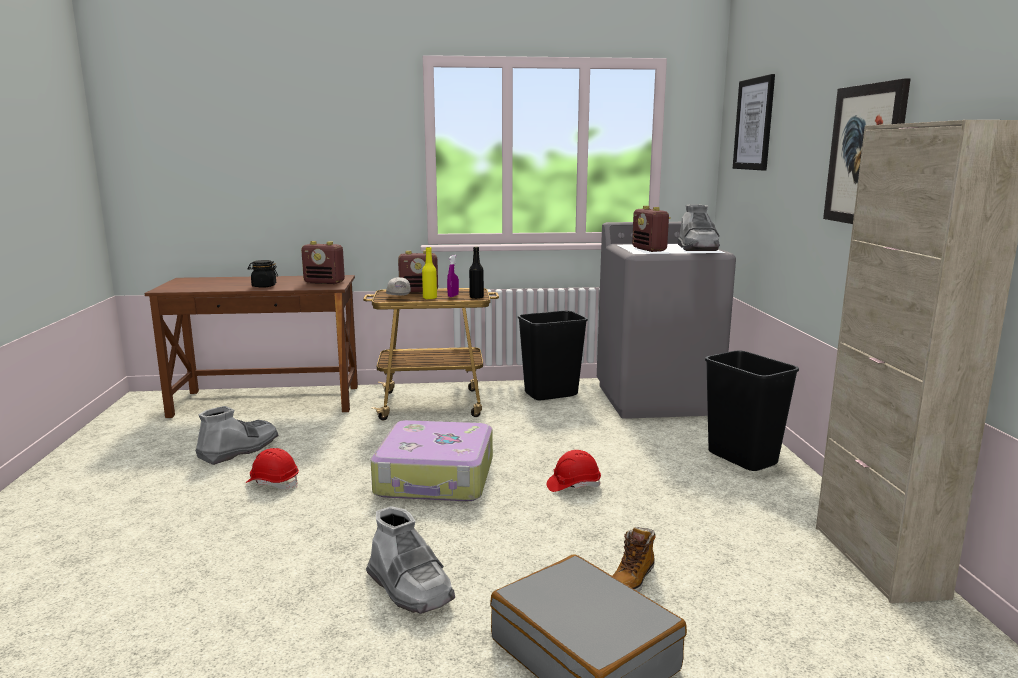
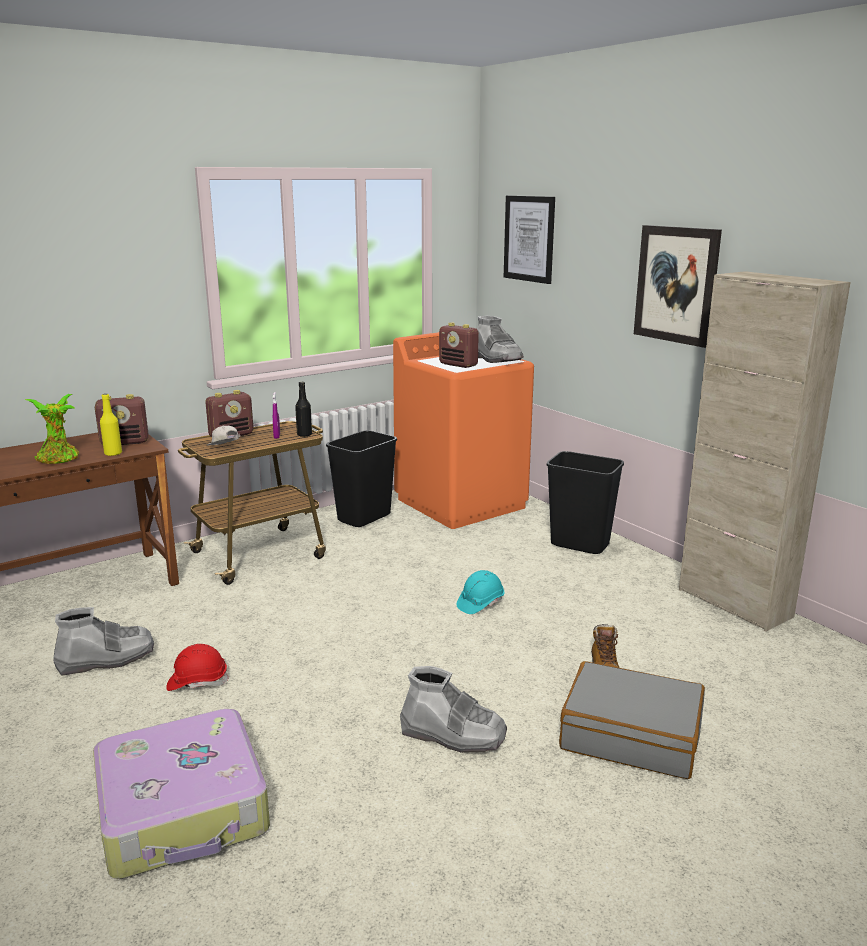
camera: 30 degrees left, 5 degrees up
(238, 450) = (107, 659): grey boot -> grey boot turned 60 degrees clockwise
(264, 286) = (59, 459): black jar -> potted plant
(430, 298) = (258, 443): yellow bottle -> yellow bottle (113, 453)
(436, 478) = (356, 630): suitcase -> suitcase (184, 810)
(573, 485) = (480, 603): red hard hat -> turquoise hard hat
(657, 399) = (461, 503): grey washing machine -> orange washing machine

